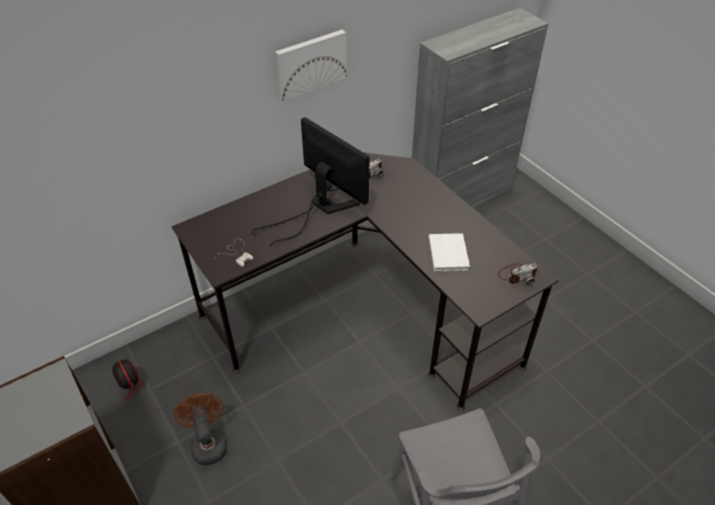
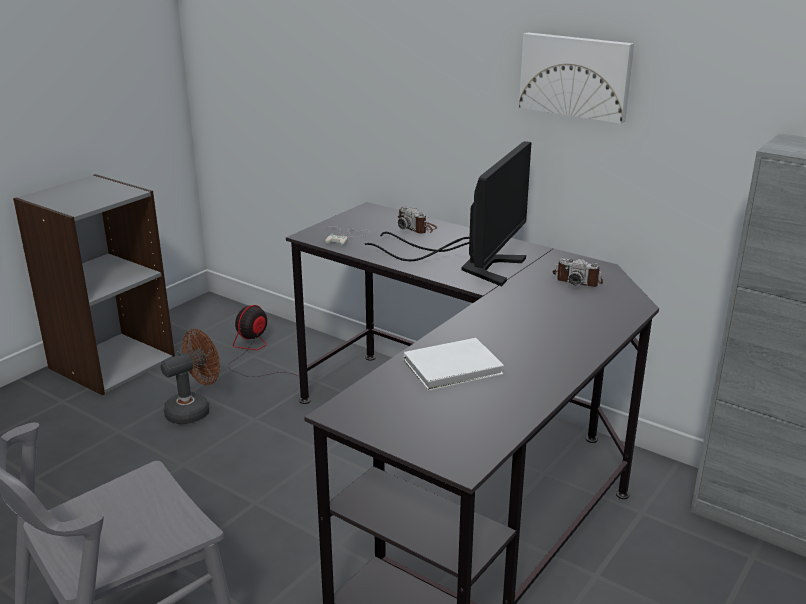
camera: 70 degrees right, 20 degrees down
(517, 275) = (450, 439): camera -> camera (417, 228)

